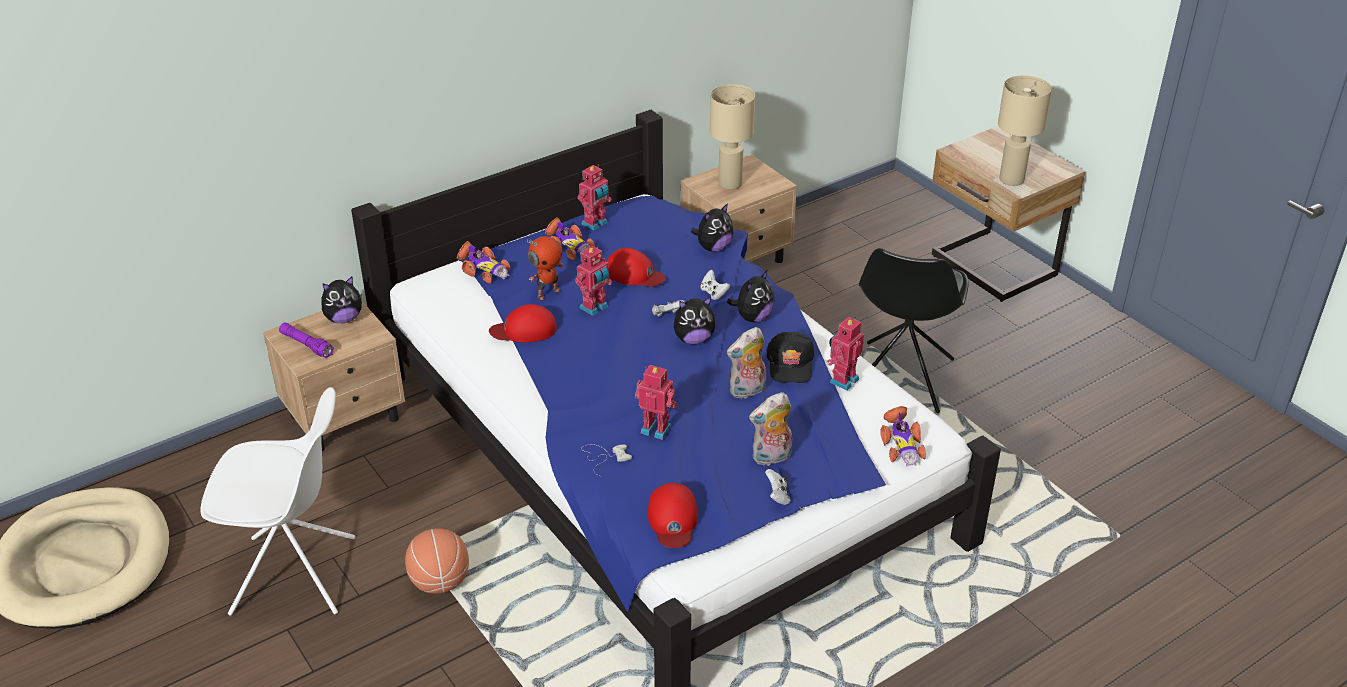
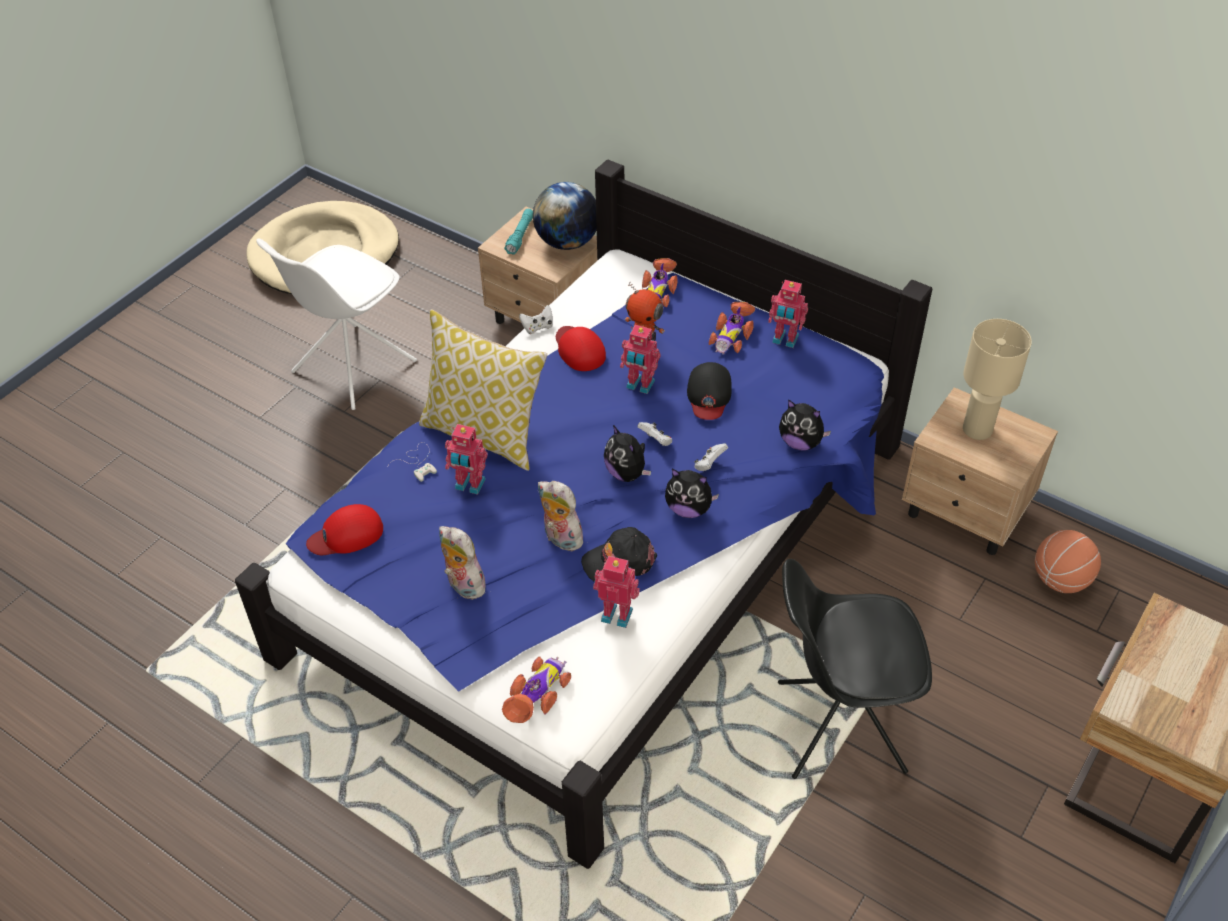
camera: 70 degrees right, 10 degrees up
(296, 576) = (352, 368): white chair -> white chair turned 60 degrees clockwise
(306, 345) = (520, 236): purple flashlight -> turquoise flashlight
(344, 319) = (567, 242): plush toy -> globe
(440, 581) = (375, 453): basketball -> basketball (1060, 579)
(595, 407) = (485, 434): none -> pillow
(634, 274) = (709, 395): red cap -> black cap
(656, 428) = (469, 485): toy robot -> toy robot turned 105 degrees clockwise
(777, 496) = (404, 603): white game controller -> white game controller (537, 327)
(901, 444) = (538, 693): toy car -> toy car turned 150 degrees clockwise
(1011, 179) = (1137, 691): beige table lamp -> none

